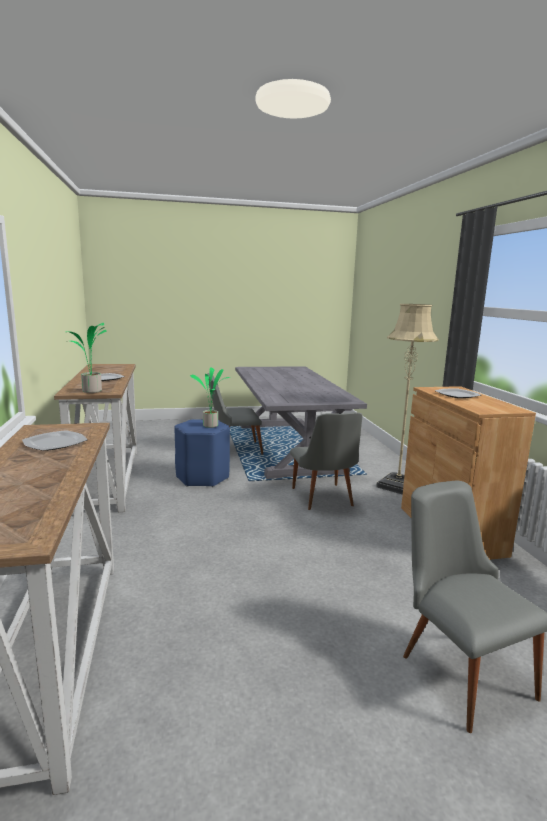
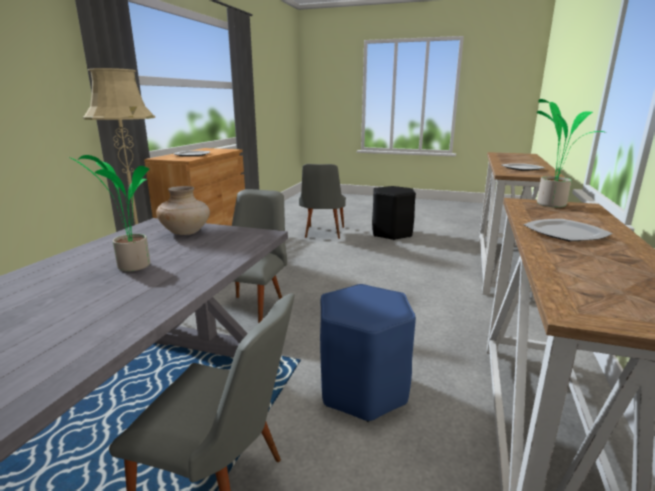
camera: 150 degrees left, 5 degrees up
(211, 425) = (352, 296): potted plant -> potted plant (131, 266)
(318, 399) = (186, 232): none -> beige vase
(322, 739) = (392, 233): none -> black stool

